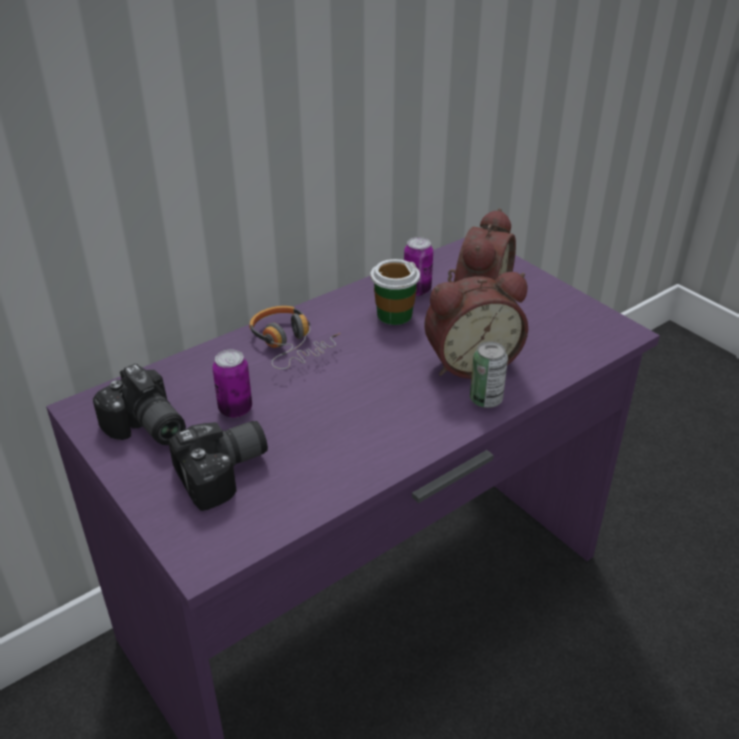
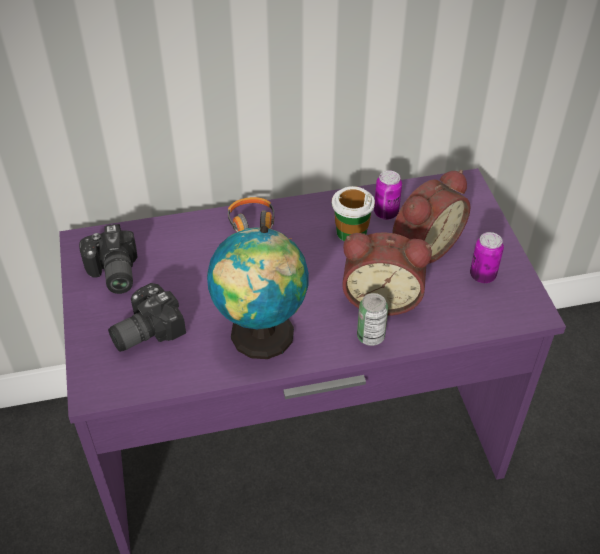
camera: 25 degrees right, 10 degrees up
(225, 474) = (144, 330): camera -> camera turned 150 degrees clockwise
(235, 409) = (181, 279): can -> can (482, 275)
(370, 437) = (261, 338): none -> globe

